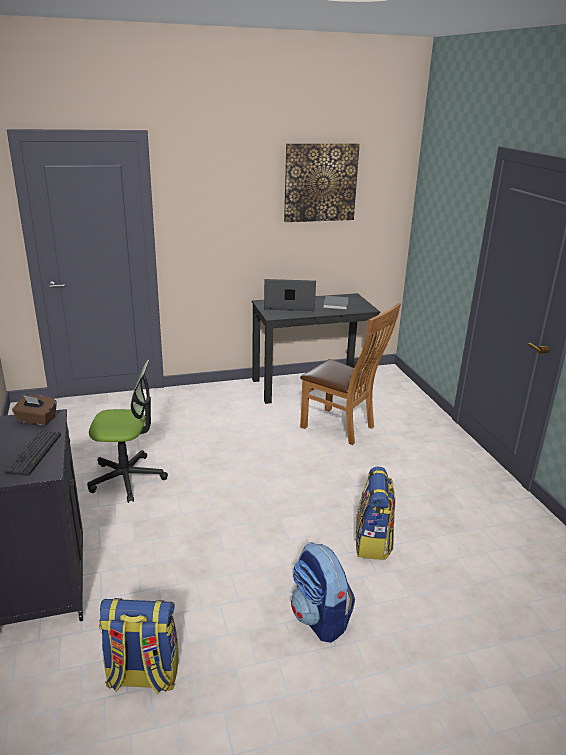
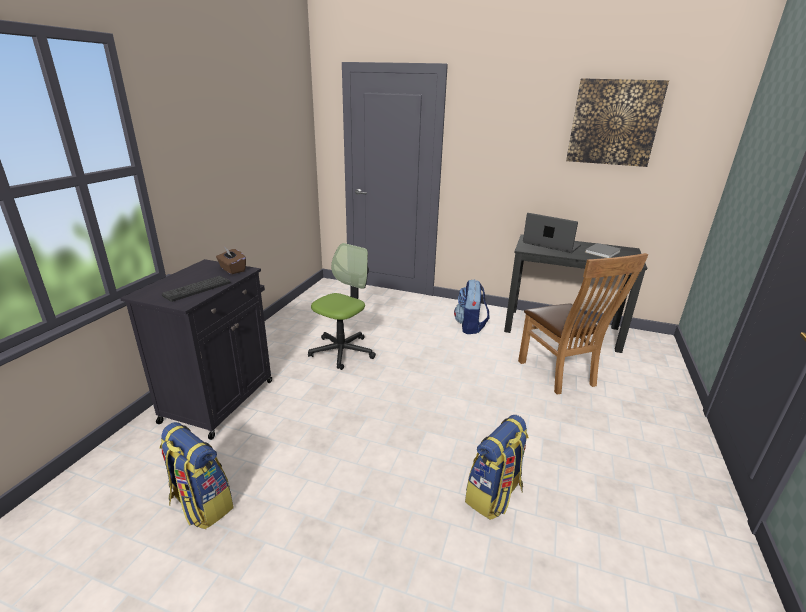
camera: 35 degrees right, 0 degrees up
(127, 478) = (342, 351): office chair -> office chair turned 90 degrees counterclockwise
(320, 619) = (373, 542): backpack -> backpack (470, 326)

